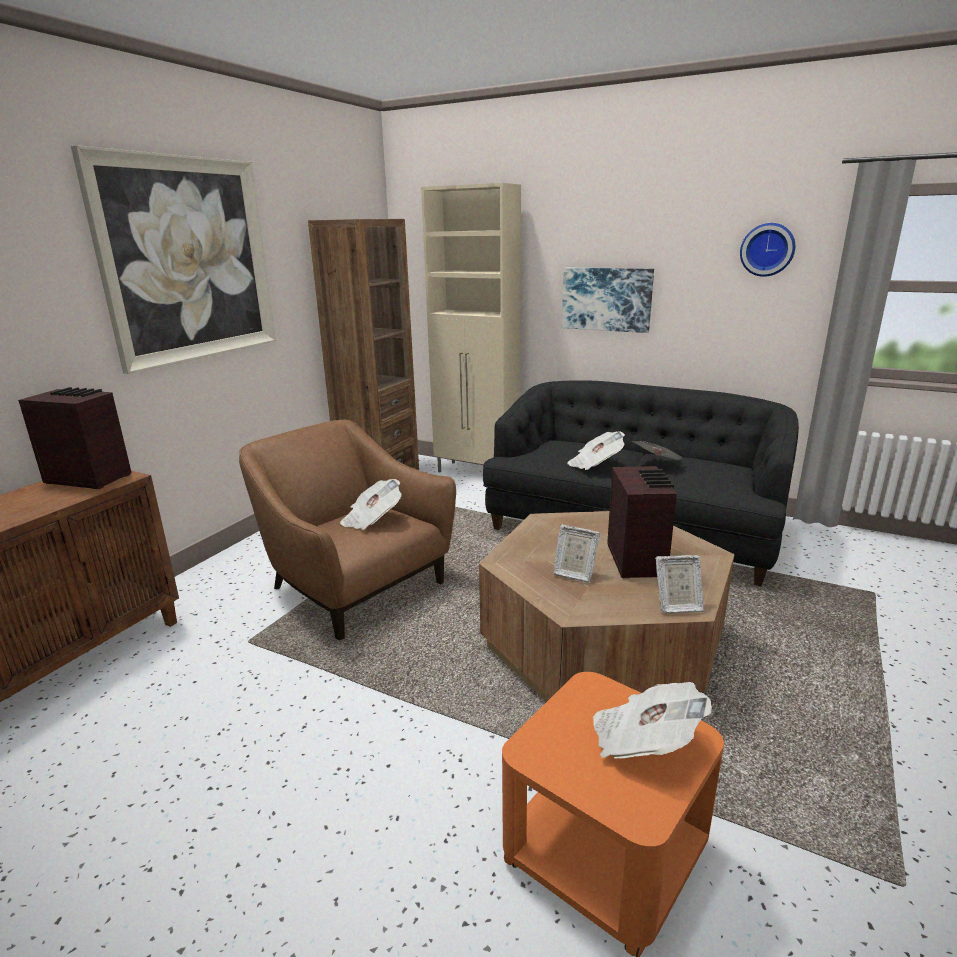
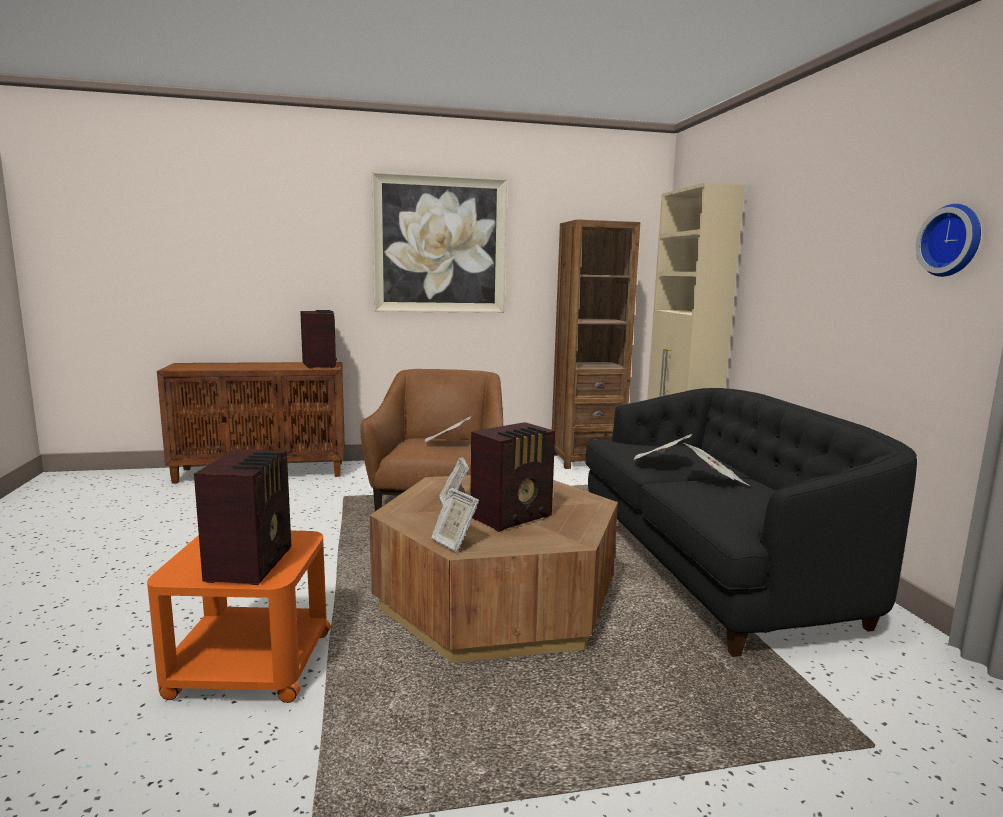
camera: 50 degrees right, 10 degrees down
(606, 299) = (798, 304): picture -> none
(643, 741) = (252, 563): newspaper -> radio

